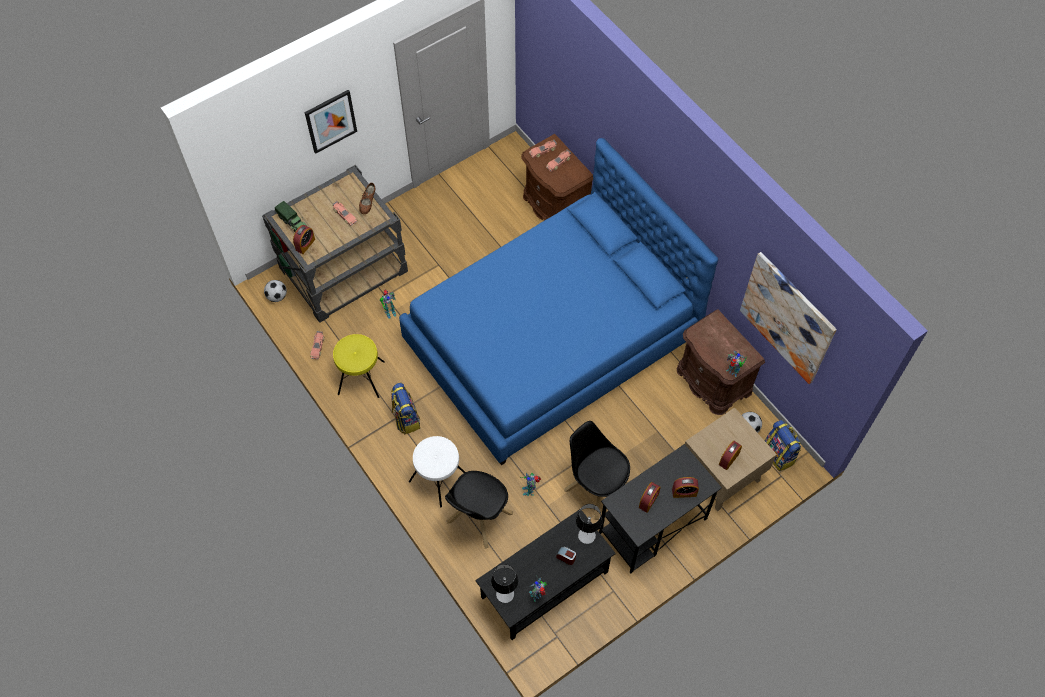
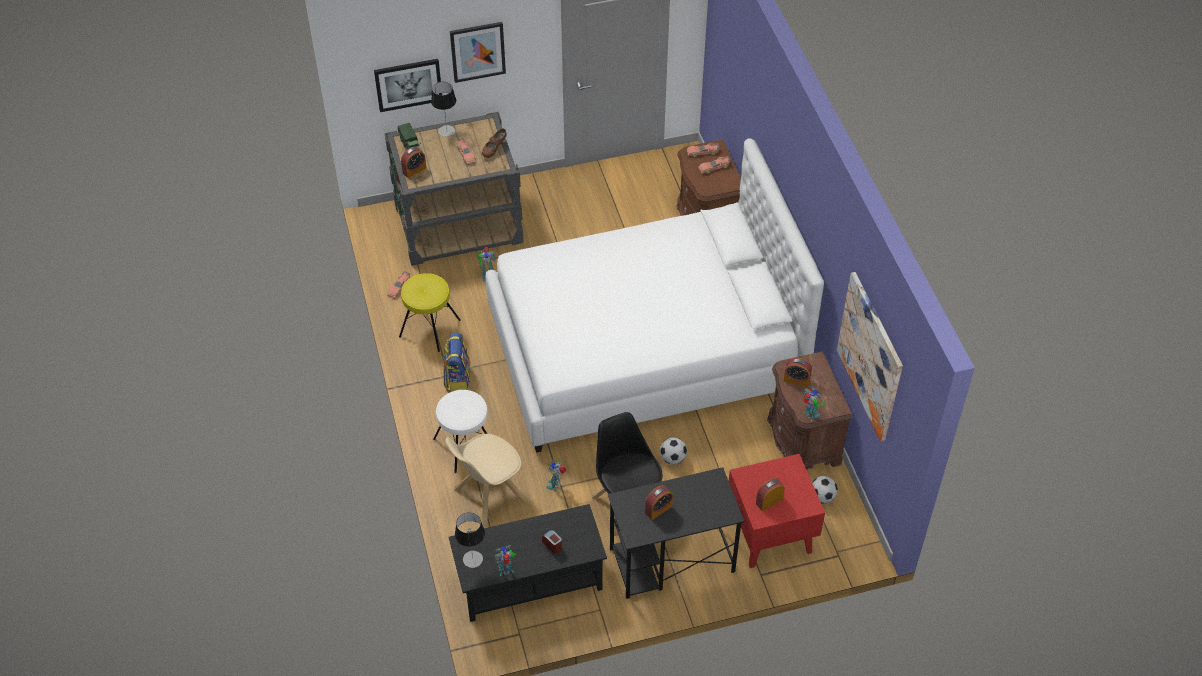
camera: 20 degrees right, 10 degrees down
(275, 168) = (408, 84): none -> picture
(277, 296) = (380, 230): football -> football (672, 458)
(478, 519) = (488, 495): black chair -> beige chair
(552, 339) = (645, 348): blue bed -> white bed
(587, 535) = (584, 531): table lamp -> table lamp (446, 131)
(684, 492) = (700, 513): alarm clock -> alarm clock (796, 380)
(720, 475) = (769, 534): beige nightstand -> red nightstand
(779, 454) = (845, 533): backpack -> none

